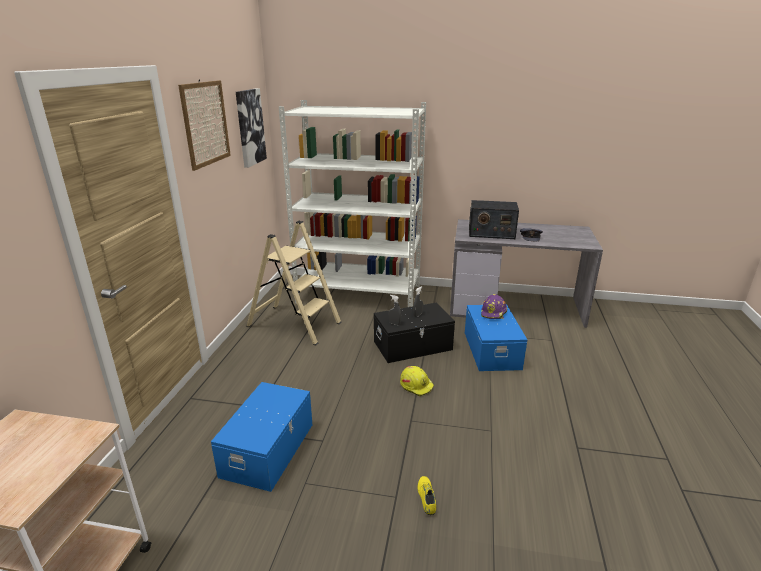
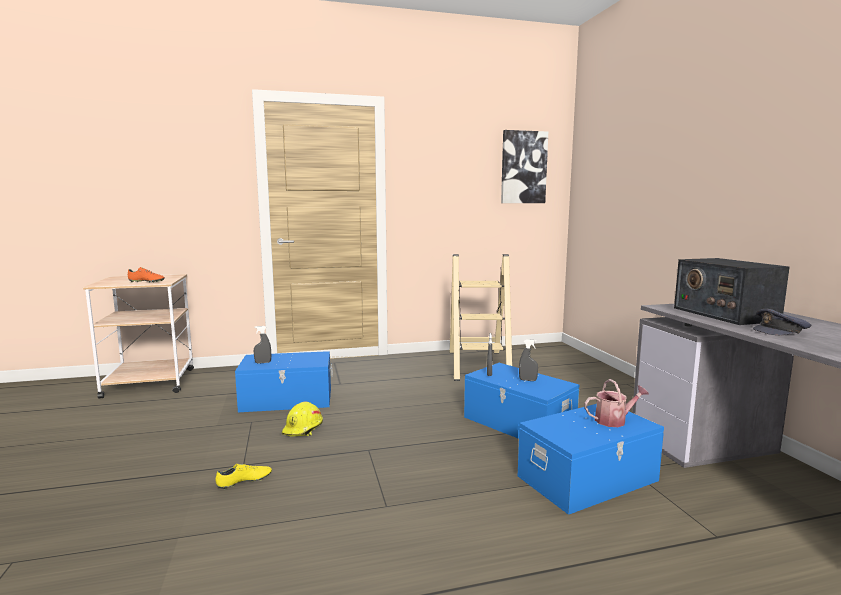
camera: 65 degrees right, 15 degrees down
(62, 449) = (146, 282): none -> orange shoe
(205, 122) = (442, 149): picture -> none
(257, 430) = (263, 362): none -> grey spray bottle
(359, 294) = (584, 376): white bookcase -> none
(413, 346) = (518, 423): black storage box -> blue storage box
(416, 385) = (437, 440): yellow hard hat -> yellow hard hat (303, 429)
(494, 313) = (614, 420): purple hard hat -> watering can

